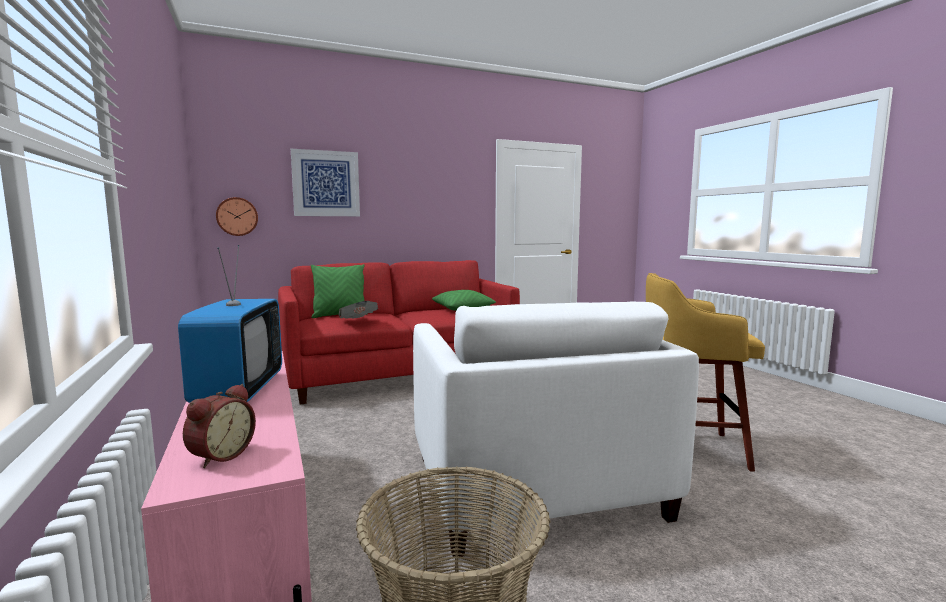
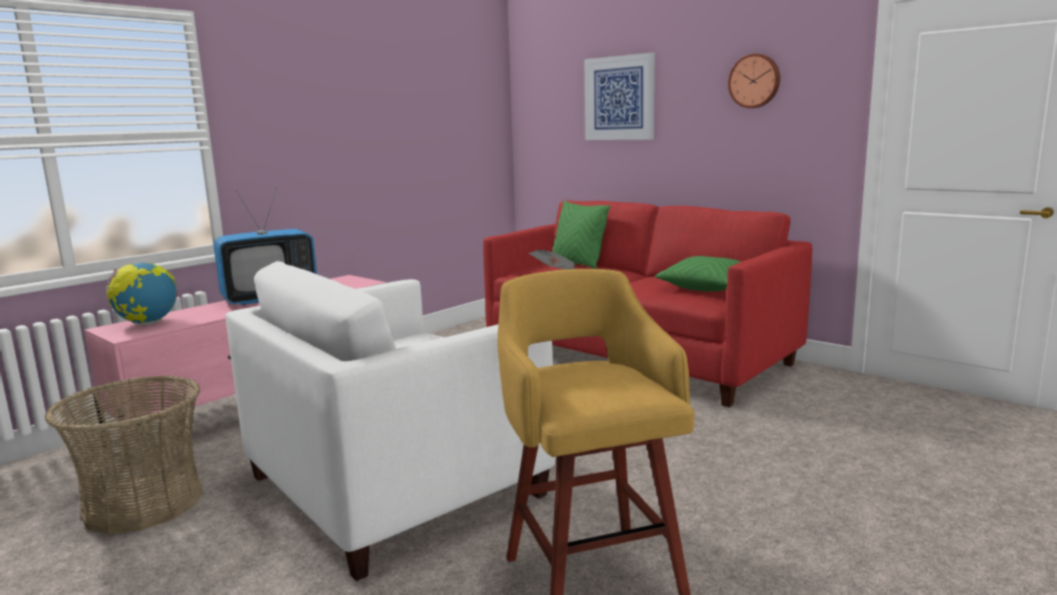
camera: 65 degrees right, 5 degrees up
(220, 455) = (147, 323): alarm clock -> globe
(237, 216) = (541, 141): wall clock -> wall clock (754, 81)

